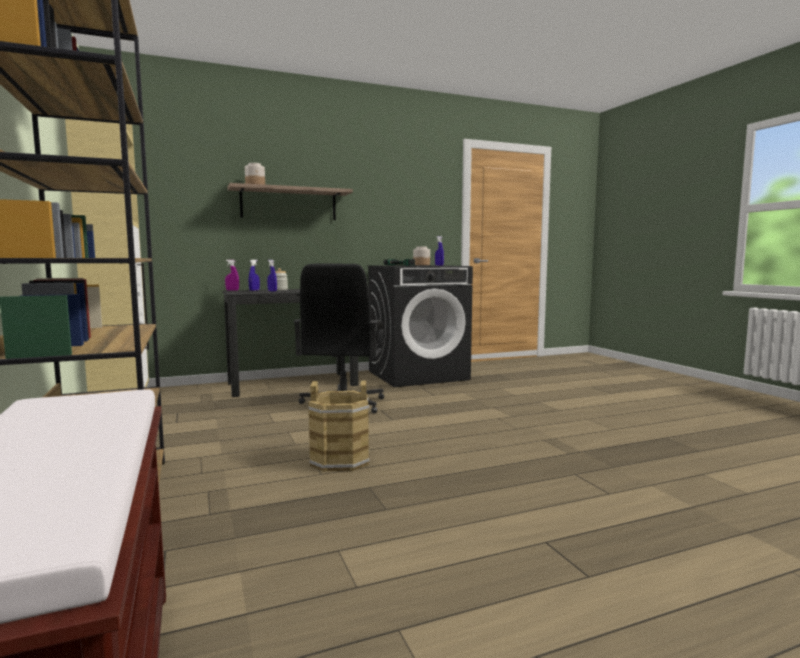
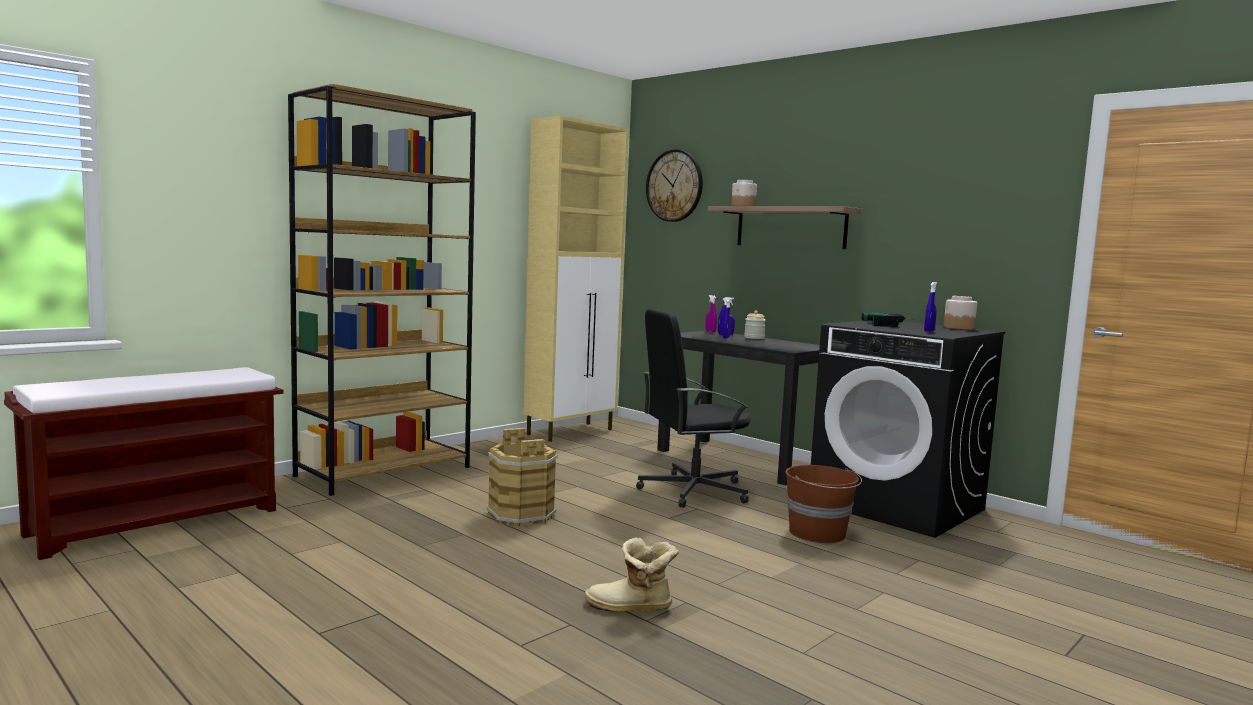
camera: 65 degrees right, 0 degrees up
(159, 162) = (674, 186): none -> wall clock
(449, 395) = (818, 533): none -> brown bucket
(551, 454) = (631, 608): none -> boot

